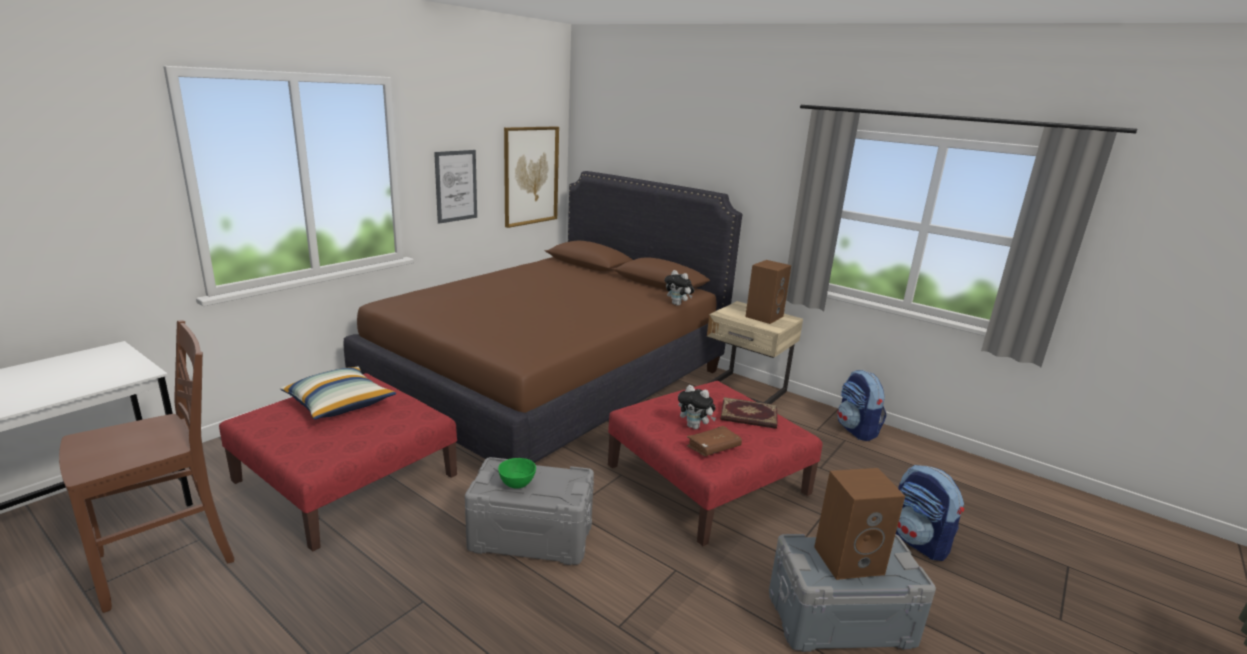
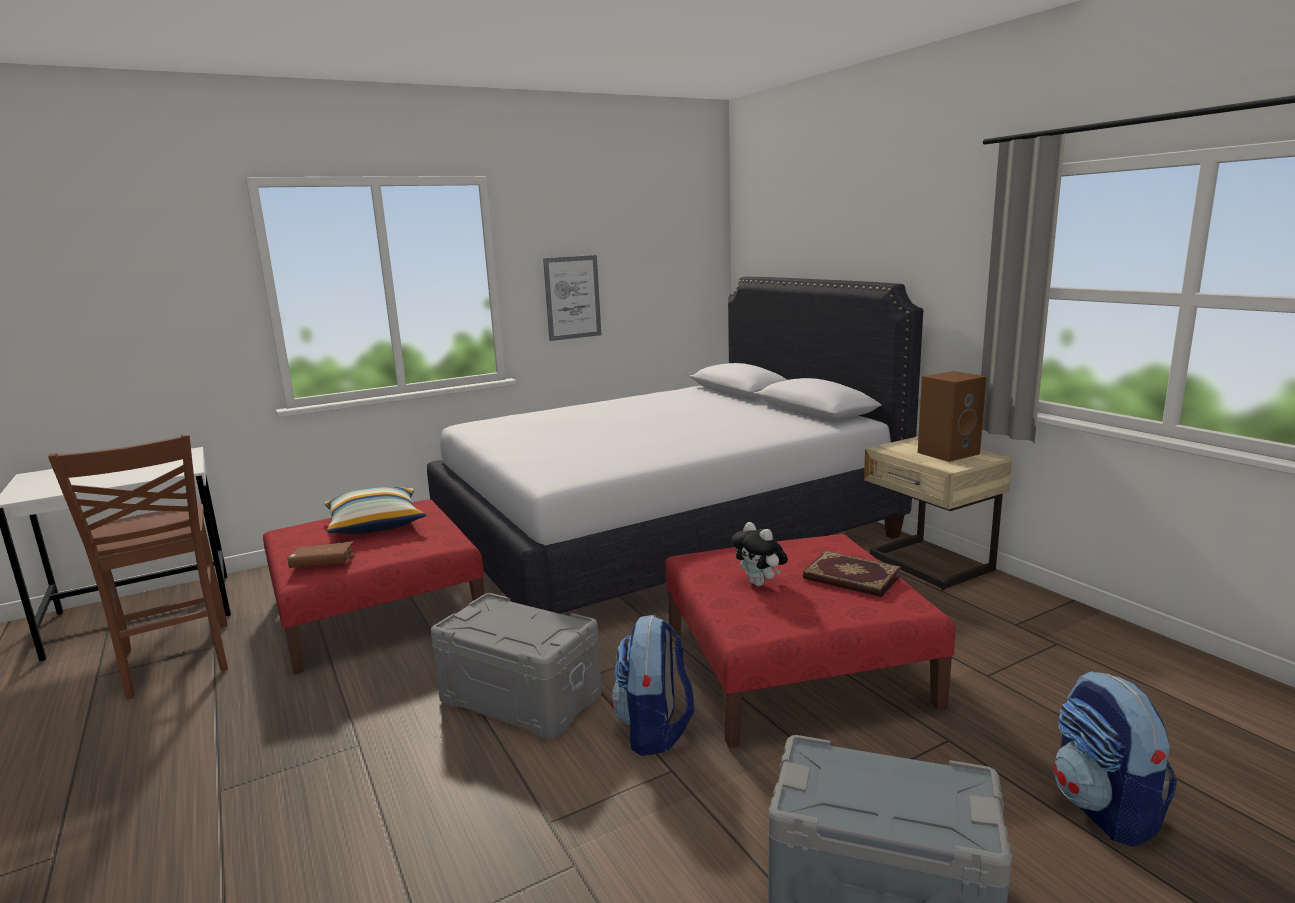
camera: 25 degrees right, 5 degrees down
(169, 560) = (176, 661): brown chair -> brown chair turned 75 degrees clockwise
(516, 484) = (496, 625): green bowl -> none
(530, 176) = (675, 286): picture -> none
(551, 383) = (664, 535): brown bed -> white bed
(678, 304) = (816, 433): plush toy -> none
(713, 447) = (764, 610): brown book -> brown book (322, 563)
(849, 559) = (881, 789): brown speaker -> none
(856, 430) = (1088, 632): backpack -> backpack (655, 730)

